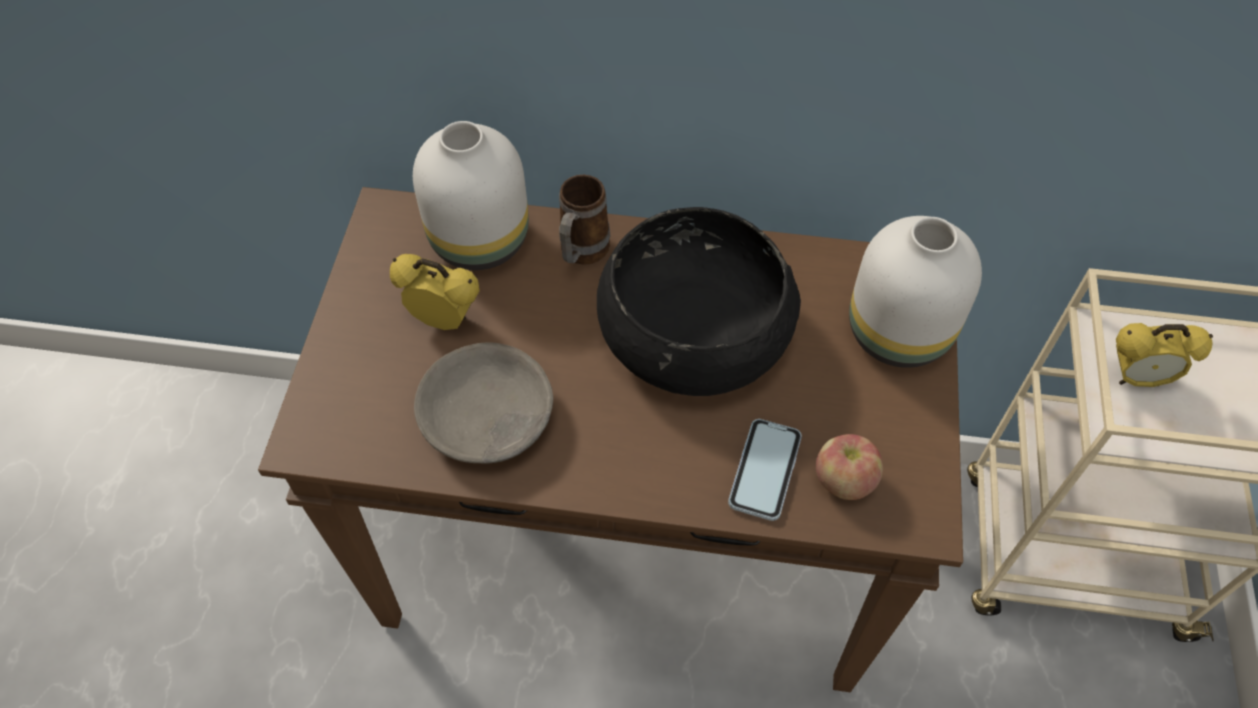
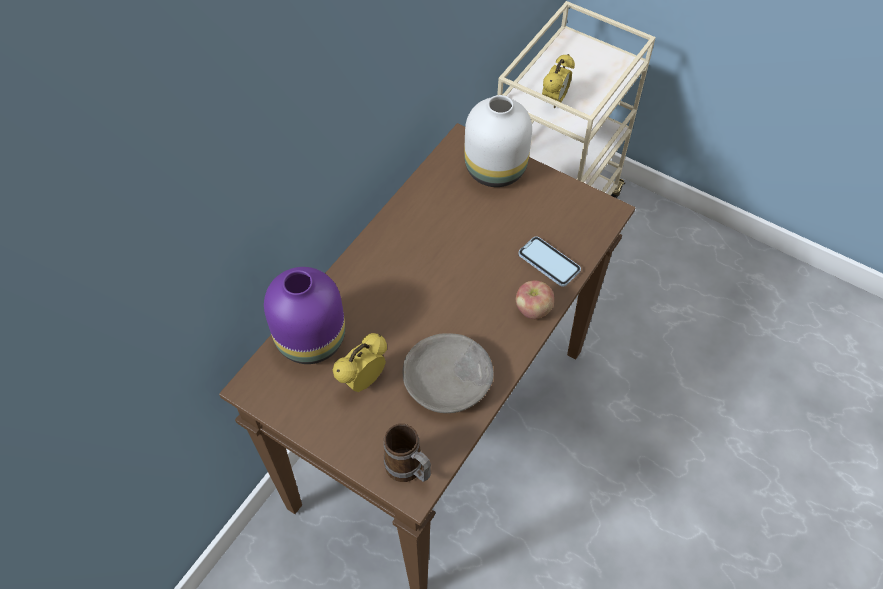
camera: 65 degrees left, 0 degrees up
(482, 239) = (311, 337): white vase -> purple vase
(581, 254) = (356, 290): mug -> mug (409, 470)
(694, 331) = (444, 257): black bowl -> none
(843, 480) = (570, 232): apple -> apple (533, 309)

